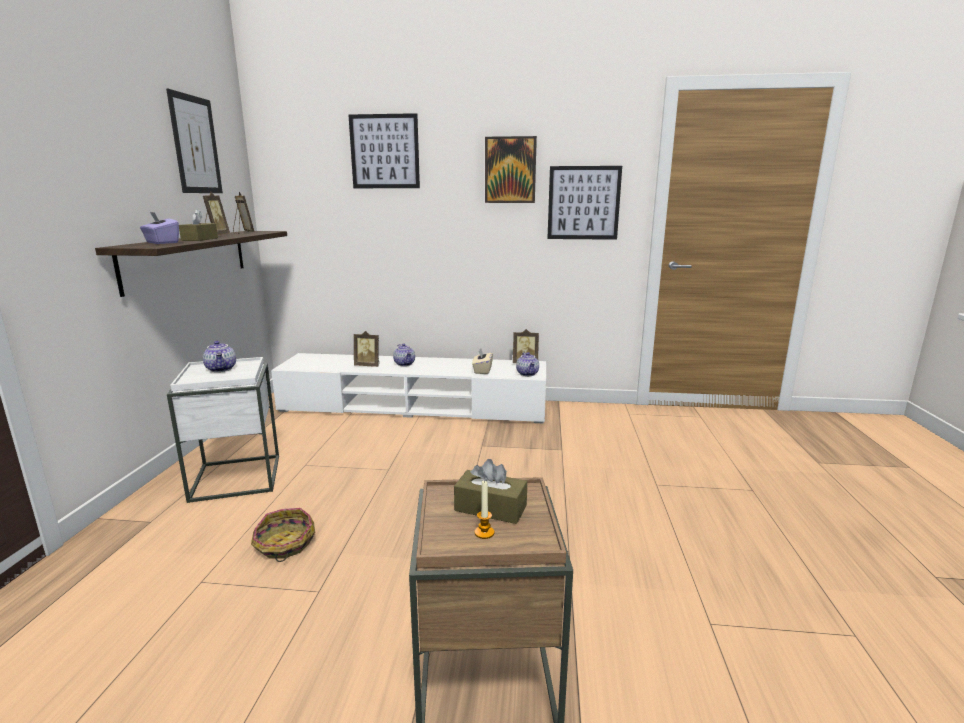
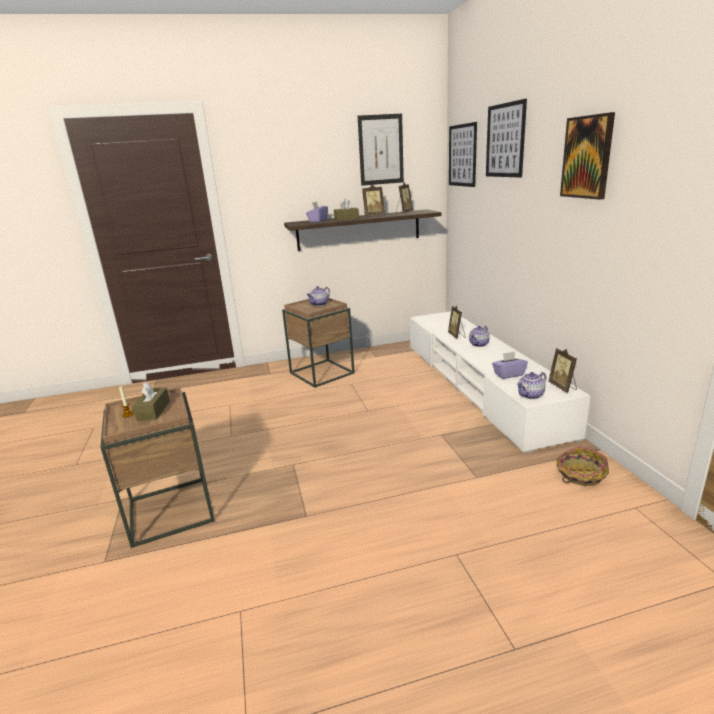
camera: 70 degrees right, 5 degrees up
(237, 477) = (322, 373): white side table -> brown side table
(284, 544) = (266, 411): basket -> basket (580, 474)
(482, 370) = (508, 374): beige tissue box -> purple tissue box
(583, 203) = (653, 203): picture -> picture (462, 155)

